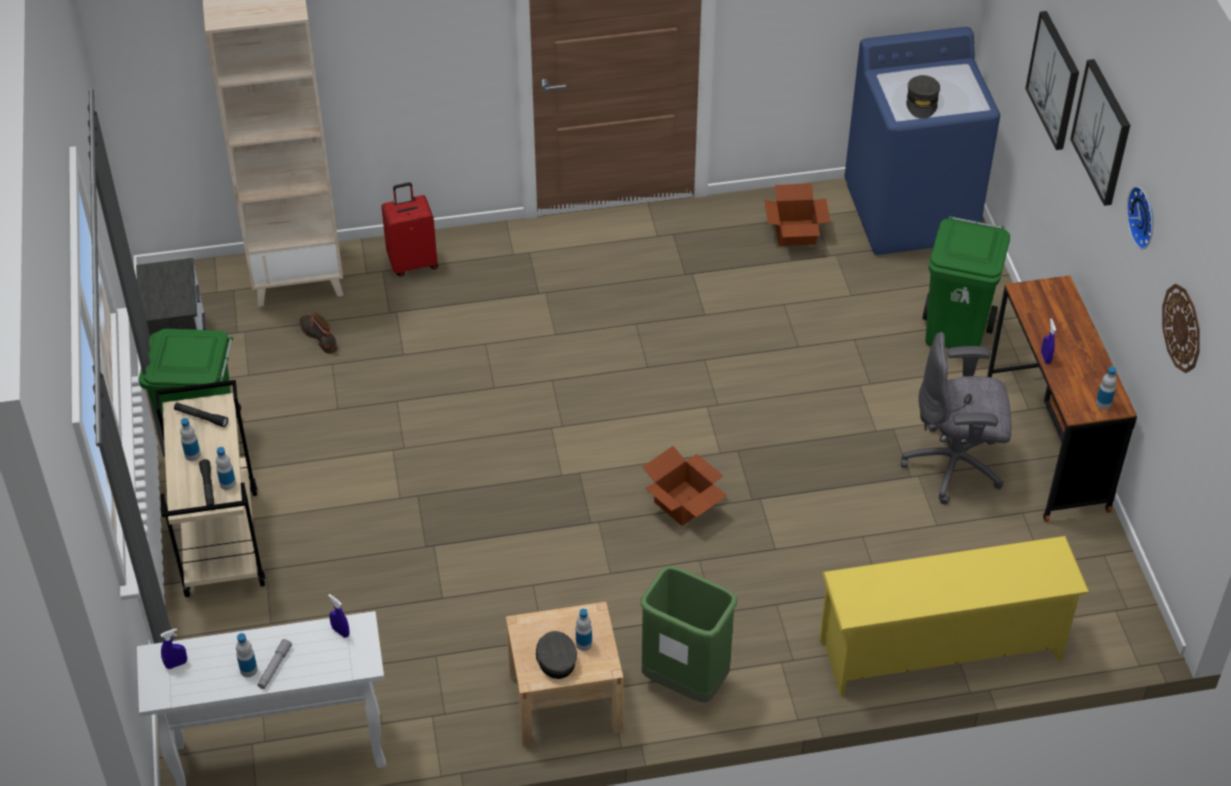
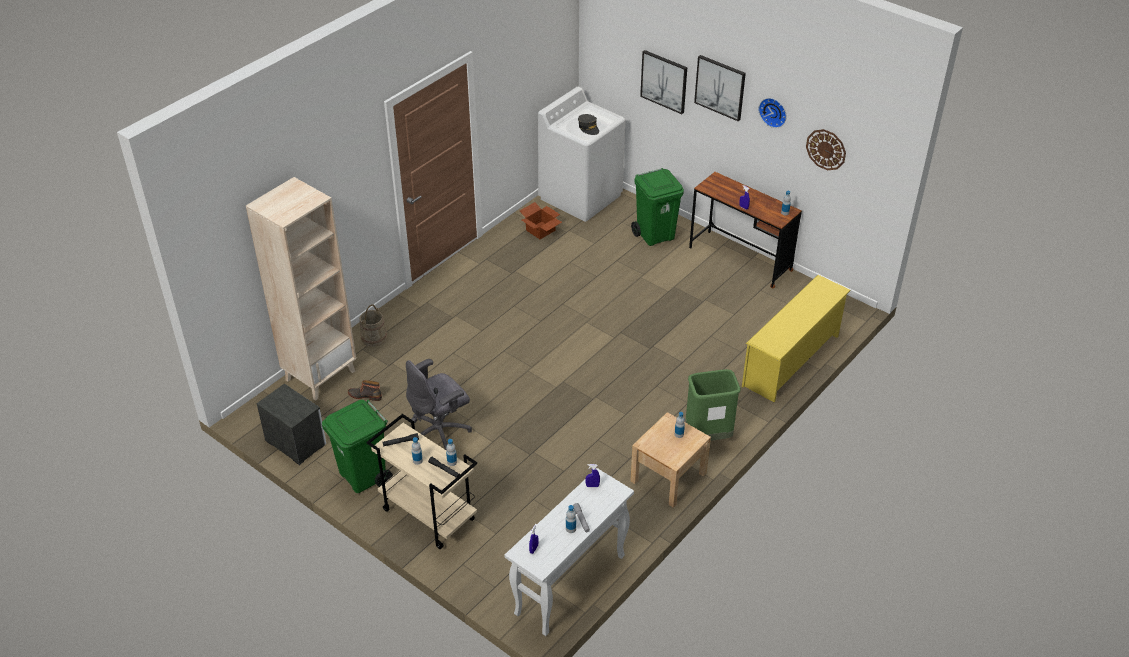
camera: 40 degrees left, 5 degrees down
(413, 263) = (373, 337): red suitcase -> beige bucket
(555, 659) = (674, 448): grey cap -> none
(683, 504) = (623, 367): cardboard box -> none
(911, 213) = (581, 196): blue washing machine -> white washing machine
(955, 465) = (714, 287): grey office chair -> grey office chair (440, 433)

